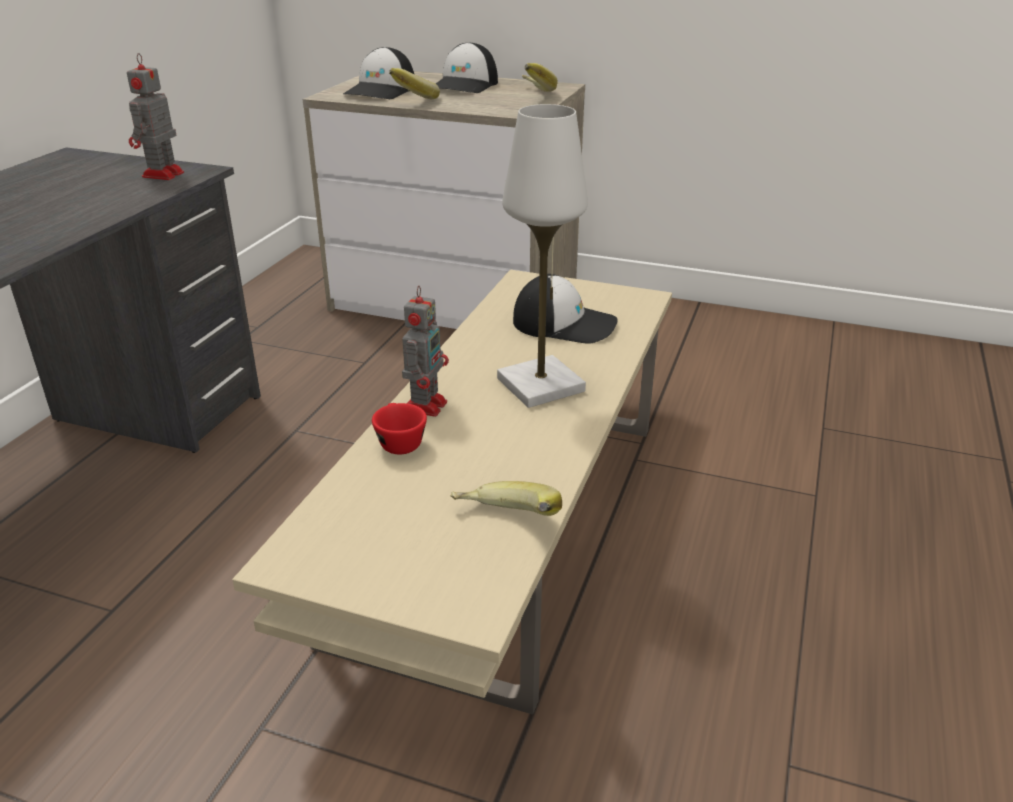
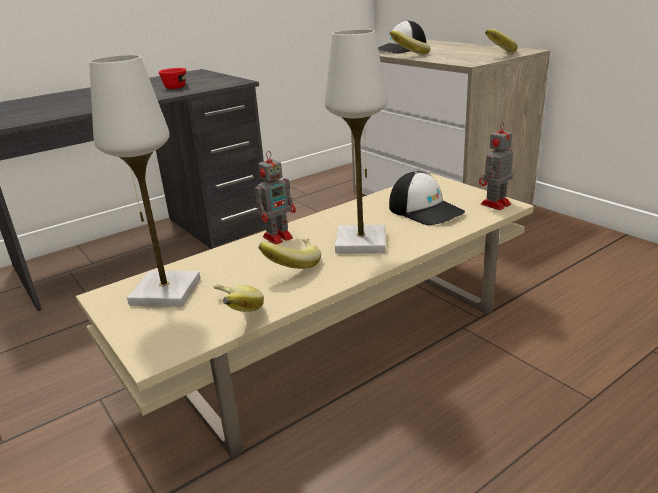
camera: 35 degrees right, 5 degrees down
(162, 175) = (218, 82): toy robot -> toy robot (494, 204)
(370, 527) = (165, 292): none -> white table lamp
(398, 441) = (238, 252): red cup -> red cup (177, 87)
(465, 85) = (460, 48): cap -> none
(495, 439) = (292, 265): none -> banana

